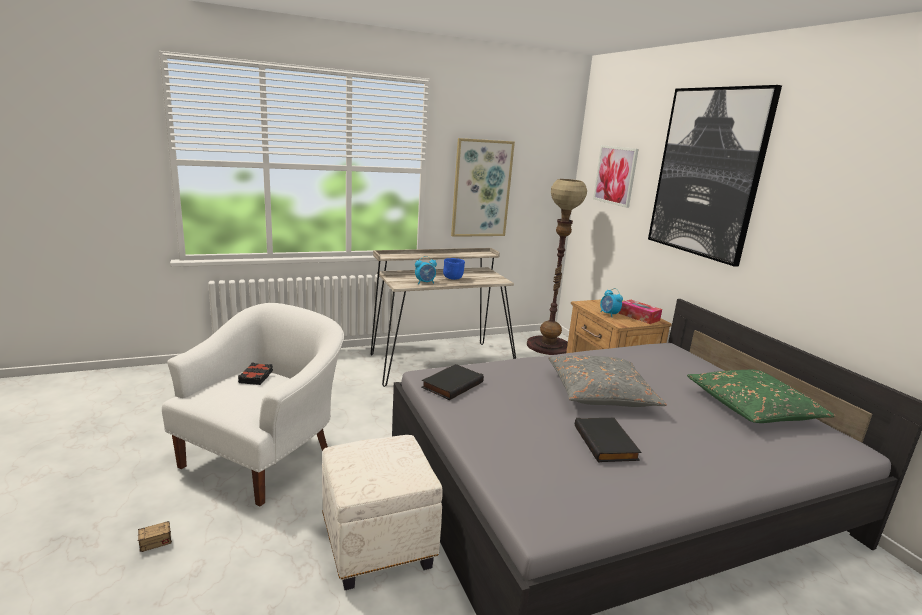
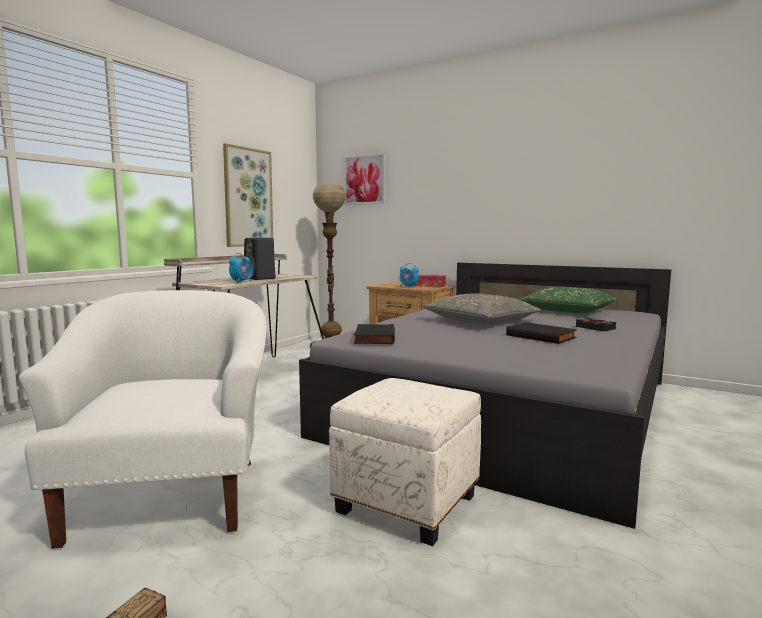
camera: 35 degrees left, 10 degrees down
(256, 377) = (147, 382): black book -> black book (595, 328)
(453, 278) = (260, 278): blue bowl -> black speaker
(707, 173) = (459, 159): picture -> none

